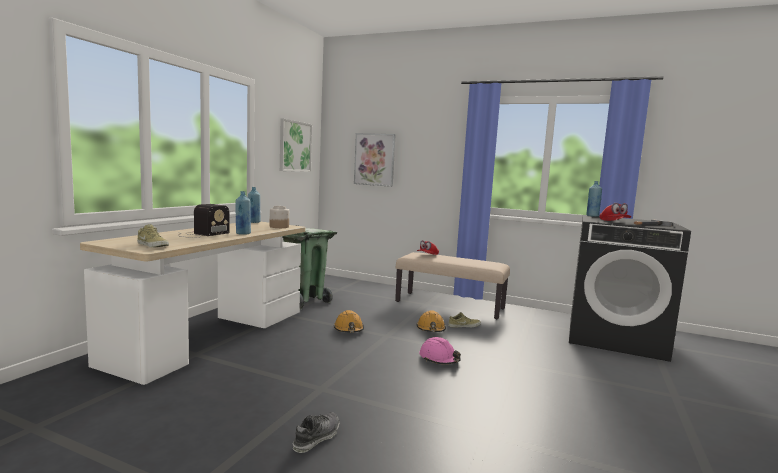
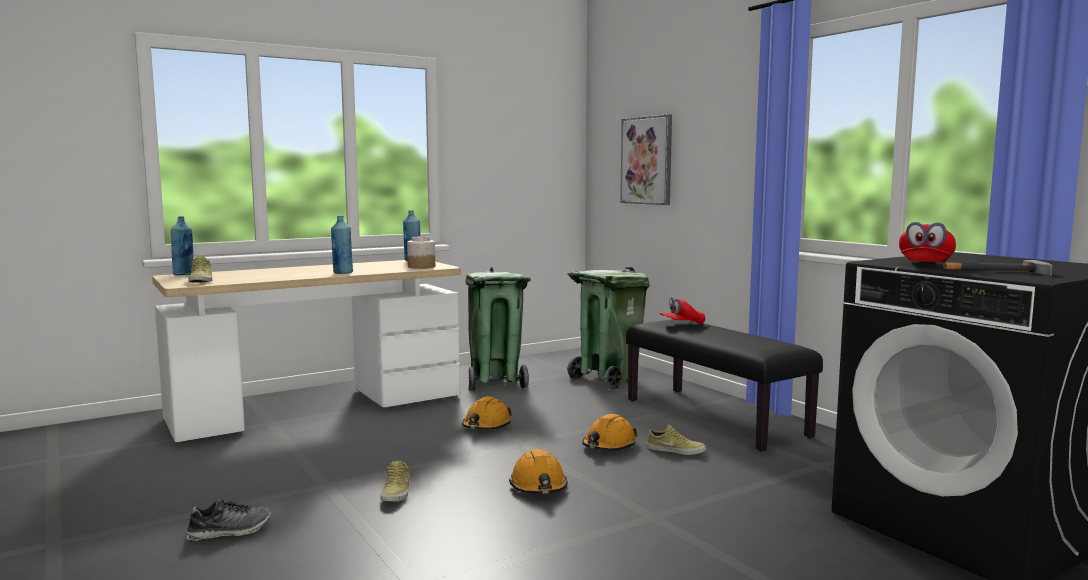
camera: 35 degrees right, 0 degrees up
(201, 234) = (293, 272): radio -> none
(295, 146) = (524, 148): picture -> none
(364, 291) = (607, 380): none -> green trash can
(373, 382) = (397, 492): none -> beige shoe
(439, 359) = (538, 486): pink hard hat -> orange hard hat
(450, 305) = (715, 417): beige bench -> black bench
(592, 216) = (955, 254): blue bottle -> blue bottle (184, 274)

